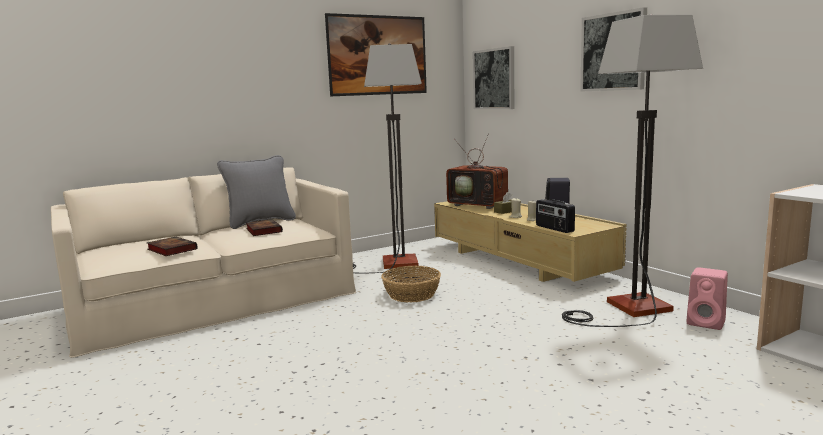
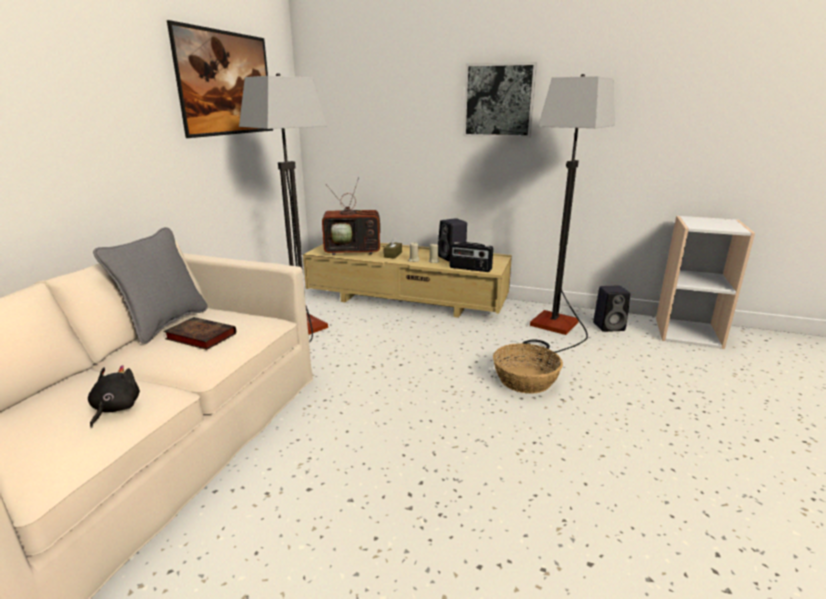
camera: 40 degrees left, 10 degrees up
(171, 249) = (115, 409): book -> black plush toy
(412, 294) = (374, 363): basket -> basket (525, 380)
(494, 79) = (346, 117): picture -> none
(707, 323) = (609, 326): pink speaker -> black speaker

